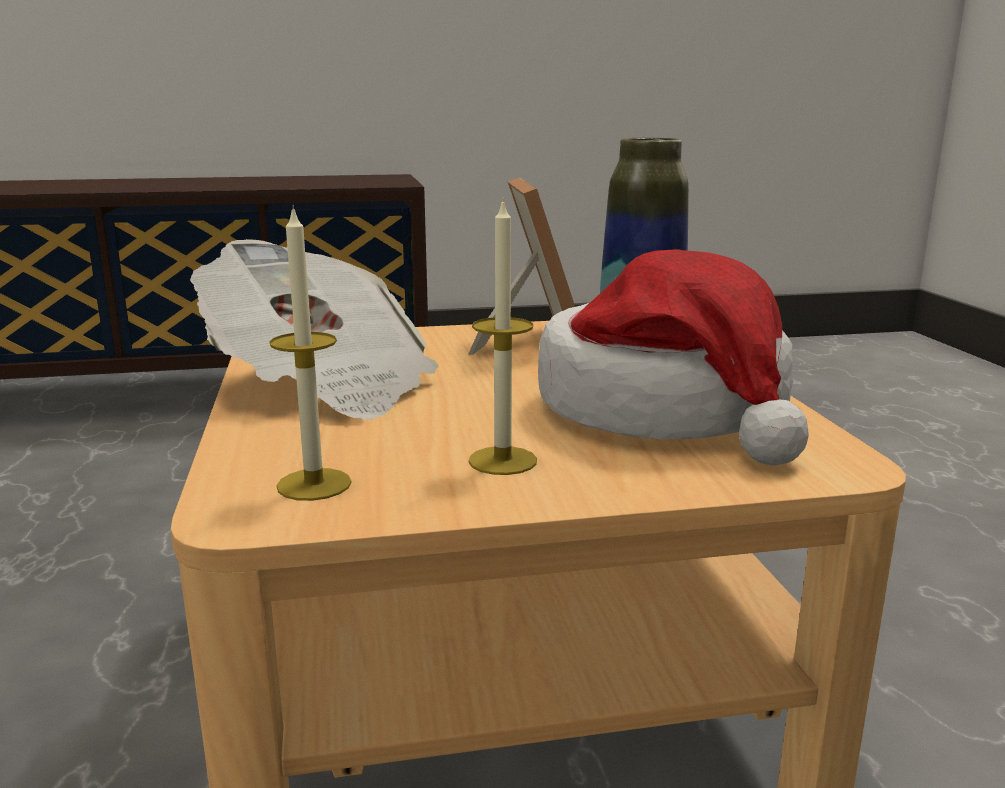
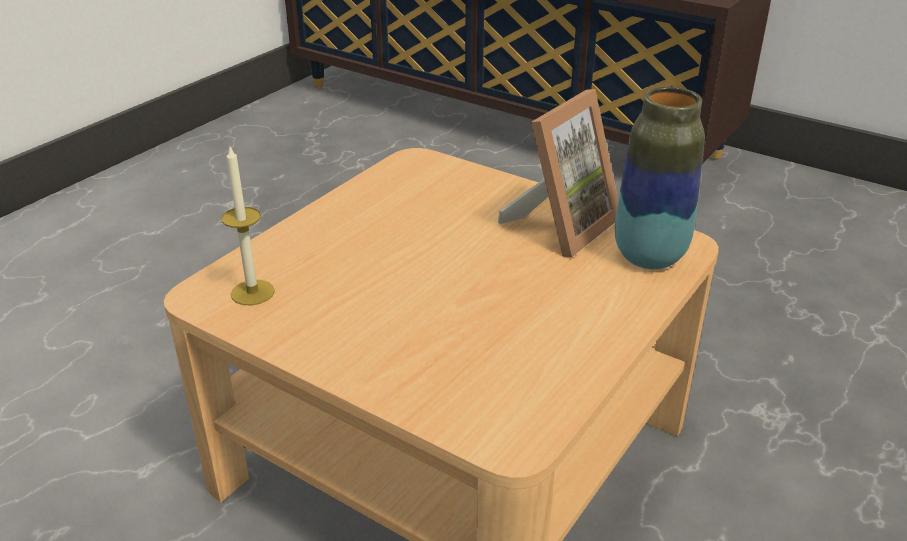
camera: 45 degrees right, 15 degrees up
(323, 385) = (374, 215): newspaper -> none
(502, 461) = (351, 325): candle -> none
(667, 410) = (512, 337): hat -> none

